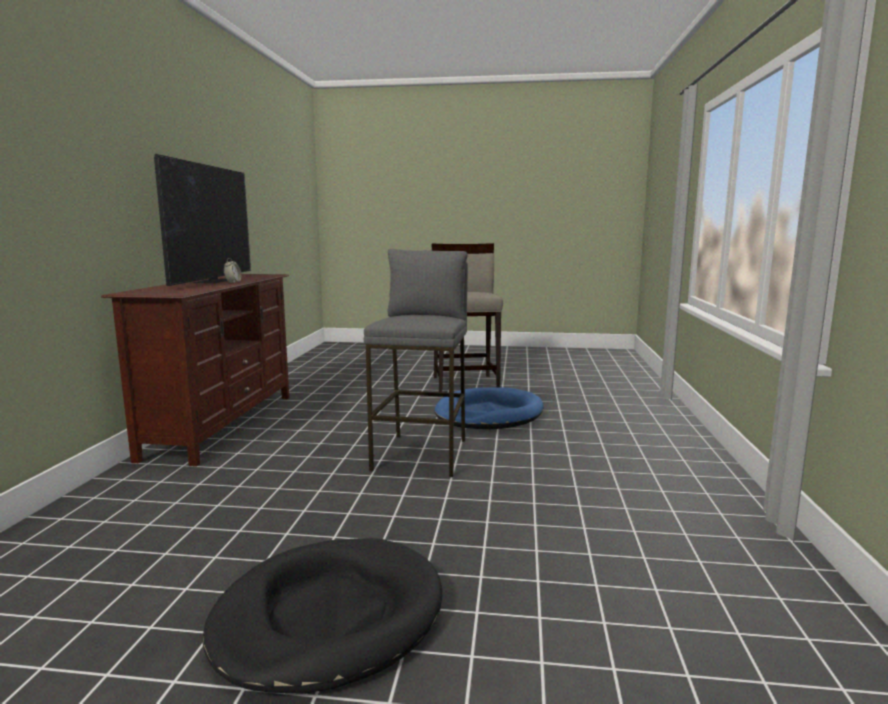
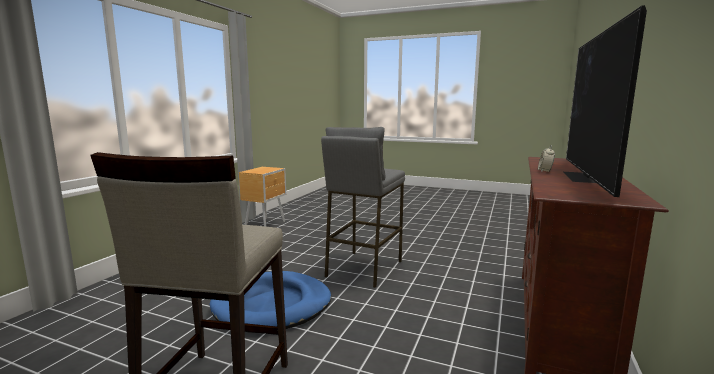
camera: 165 degrees left, 0 degrees up
(328, 618) = (416, 221): black dog bed -> none
(722, 530) = (266, 224): none -> brown nightstand

